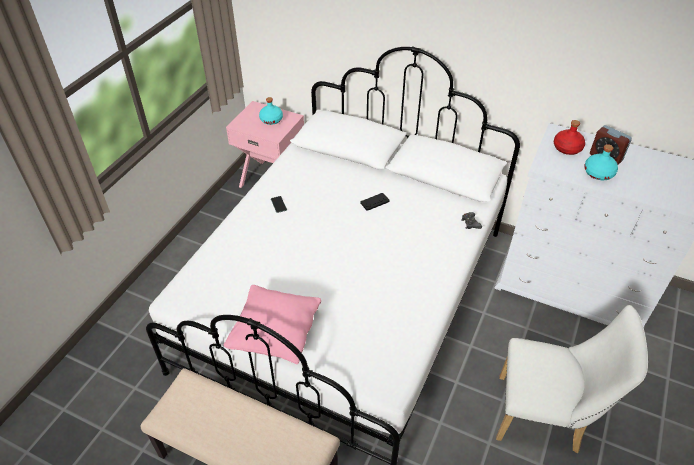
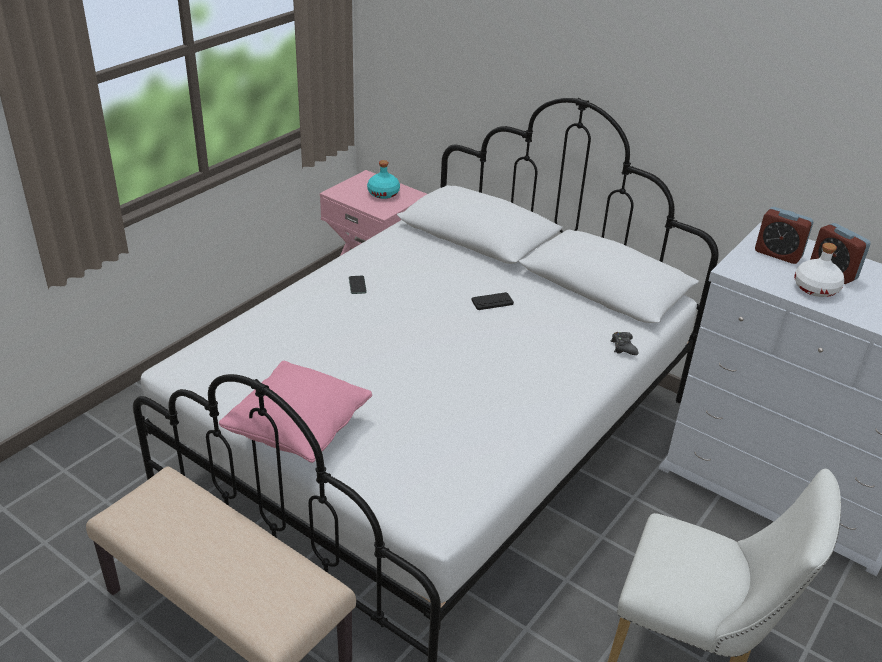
camera: 10 degrees right, 10 degrees down
(567, 148) = (778, 254): red bottle -> alarm clock
(599, 173) = (816, 288): turquoise bottle -> white bottle

